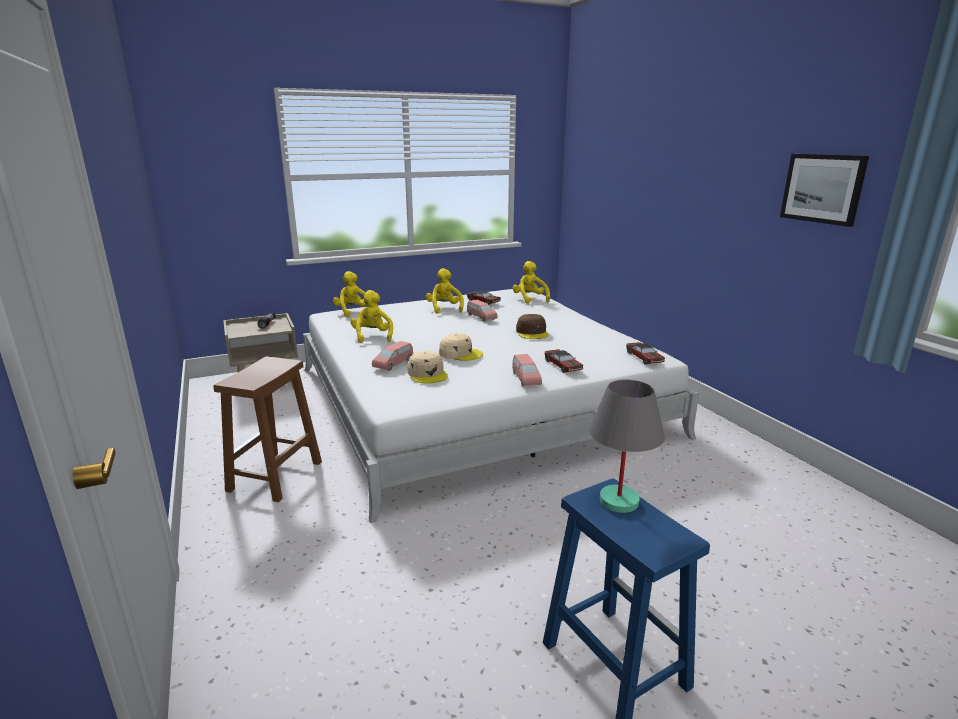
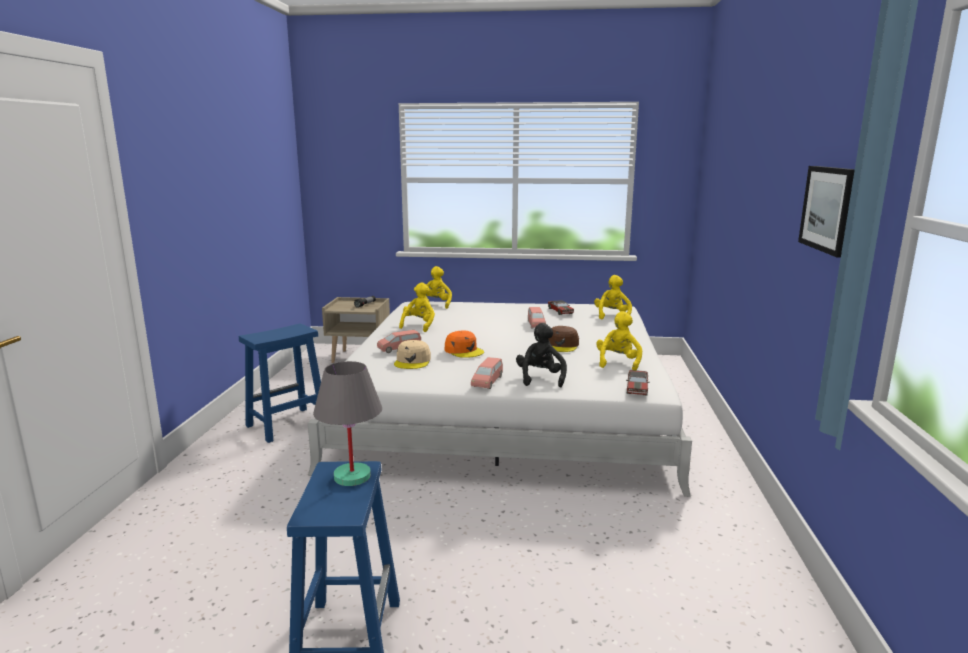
camera: 30 degrees right, 5 degrees down
(275, 477) = (286, 425): brown stool -> blue stool
(444, 309) = (515, 313): yellow plush toy -> yellow plush toy (618, 363)
(460, 353) = (464, 351): beige cap -> orange cap
(563, 366) = (540, 378): toy car -> black plush toy

